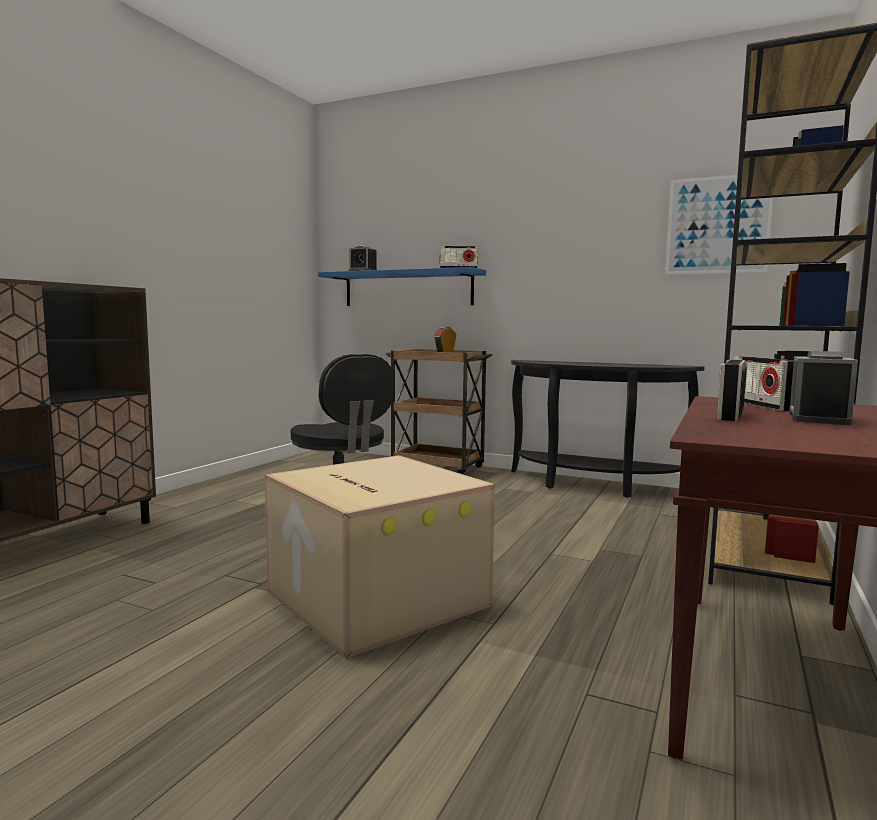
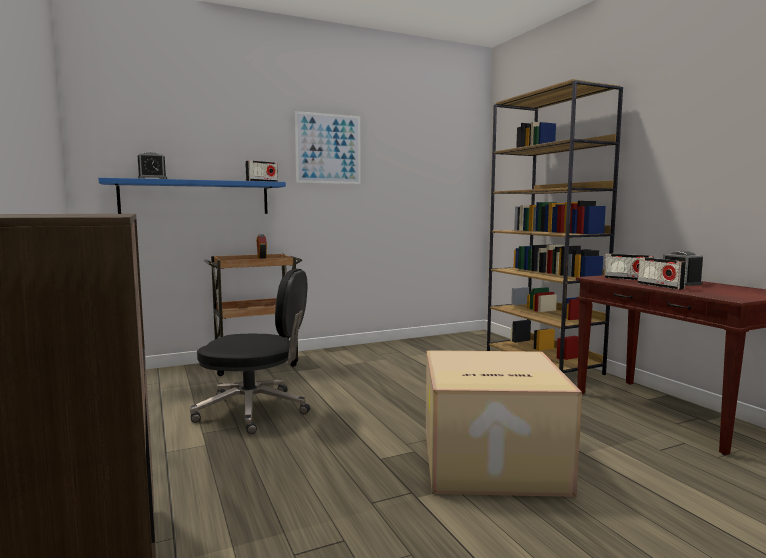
camera: 50 degrees left, 0 degrees up
(591, 486) = (382, 348): black console table -> none
(718, 225) = (436, 162): picture -> picture (328, 149)

